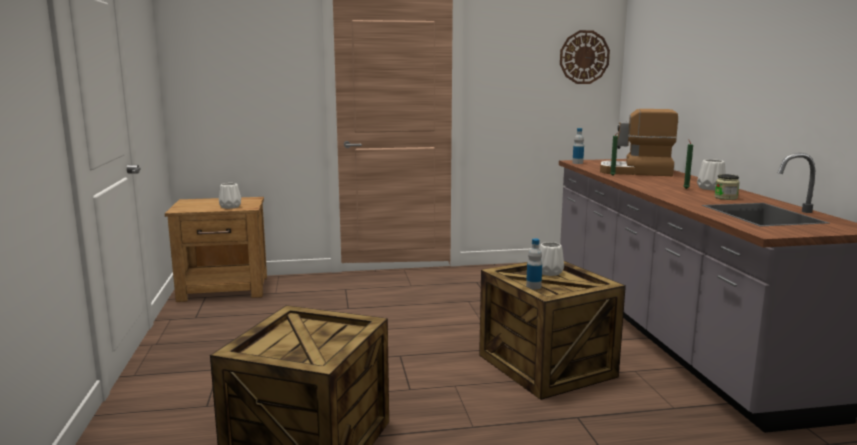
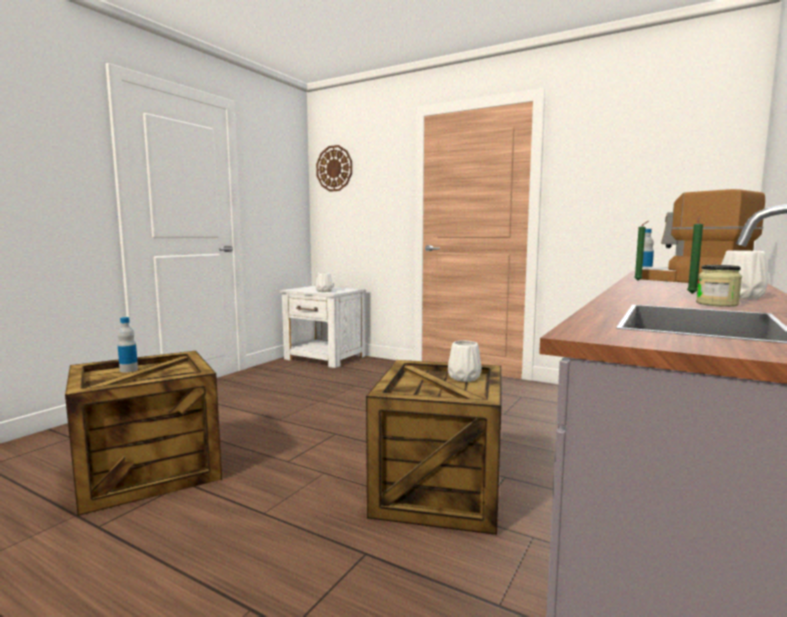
camera: 40 degrees right, 5 degrees down
(225, 289) = (325, 358): brown nightstand -> white nightstand
(533, 287) = (410, 384): bottle -> bottle (129, 370)
(584, 57) = (699, 148): wall clock -> wall clock (334, 168)

